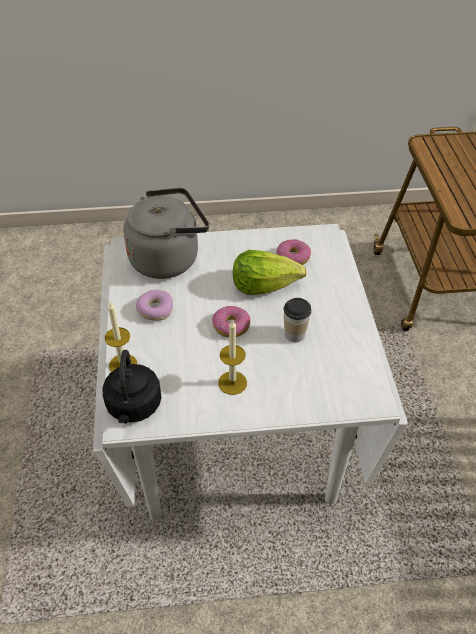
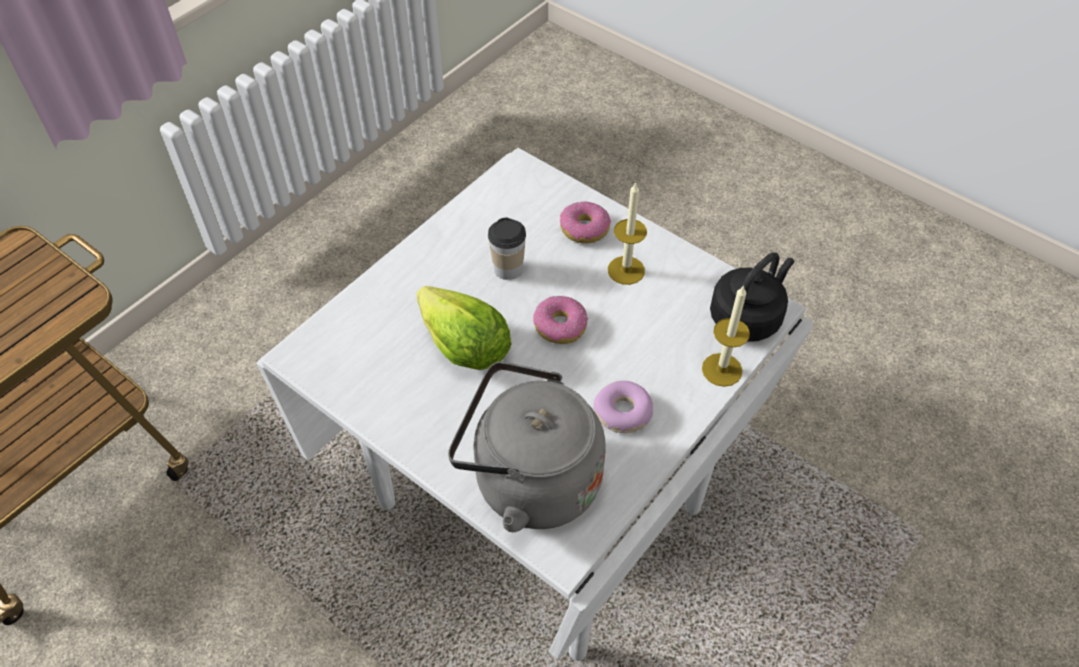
camera: 135 degrees left, 5 degrees up
(293, 257) = (384, 354): donut -> donut (584, 229)

